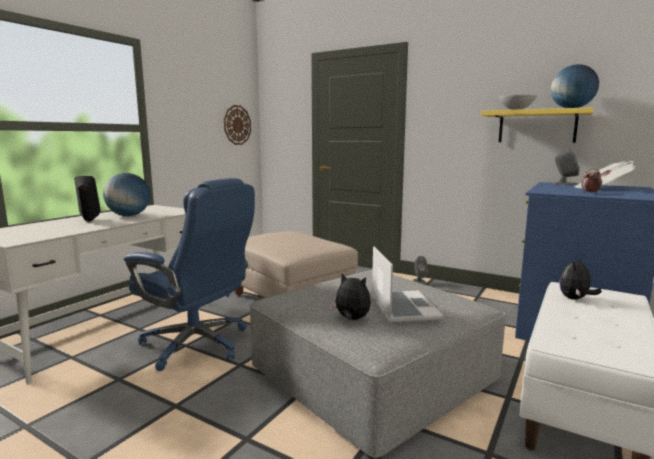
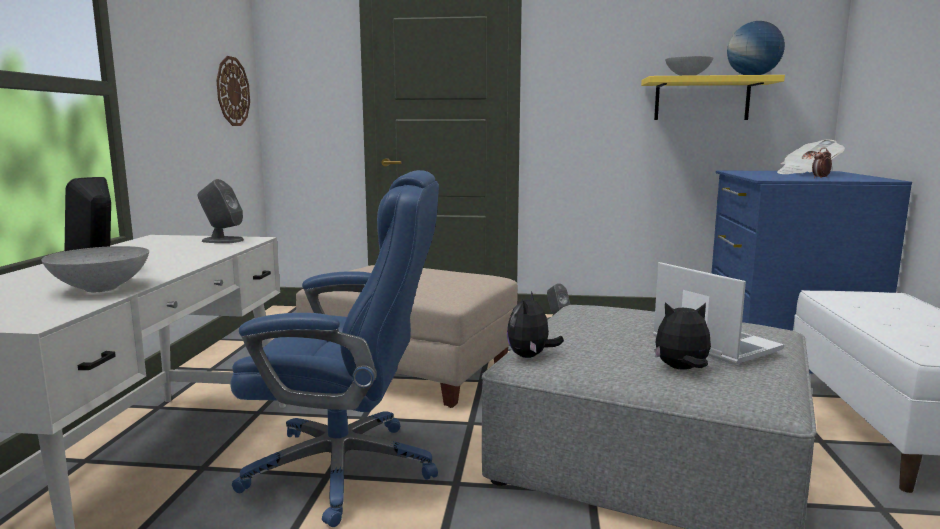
camera: 25 degrees left, 0 degrees up
(69, 230) = (102, 289): none -> grey bowl
(129, 215) = (156, 255): globe -> none
(565, 184) = (752, 171): grey speaker -> grey speaker (222, 240)
(575, 299) = (856, 305): plush toy -> plush toy (530, 356)

